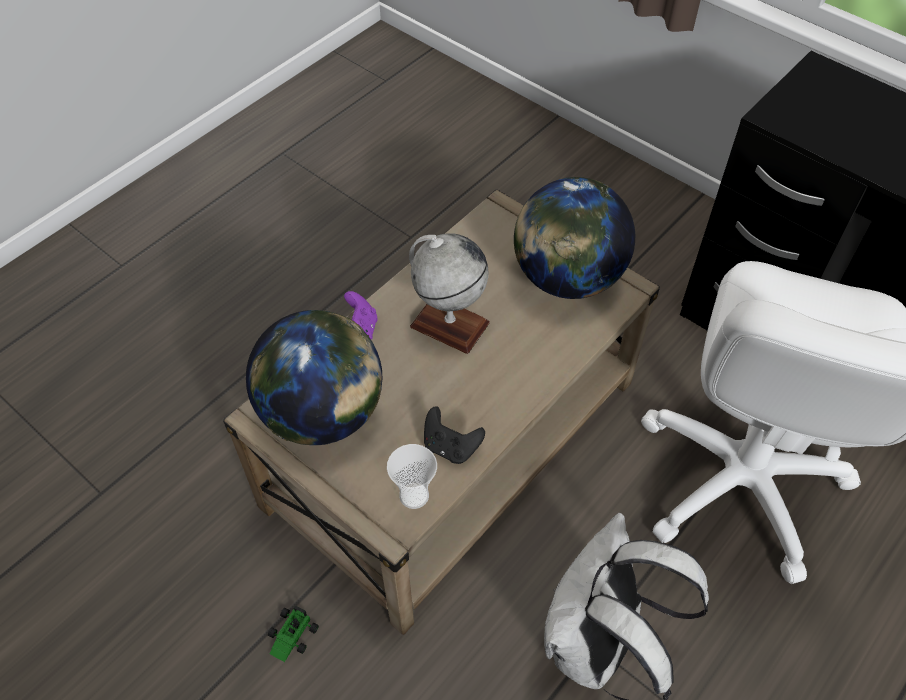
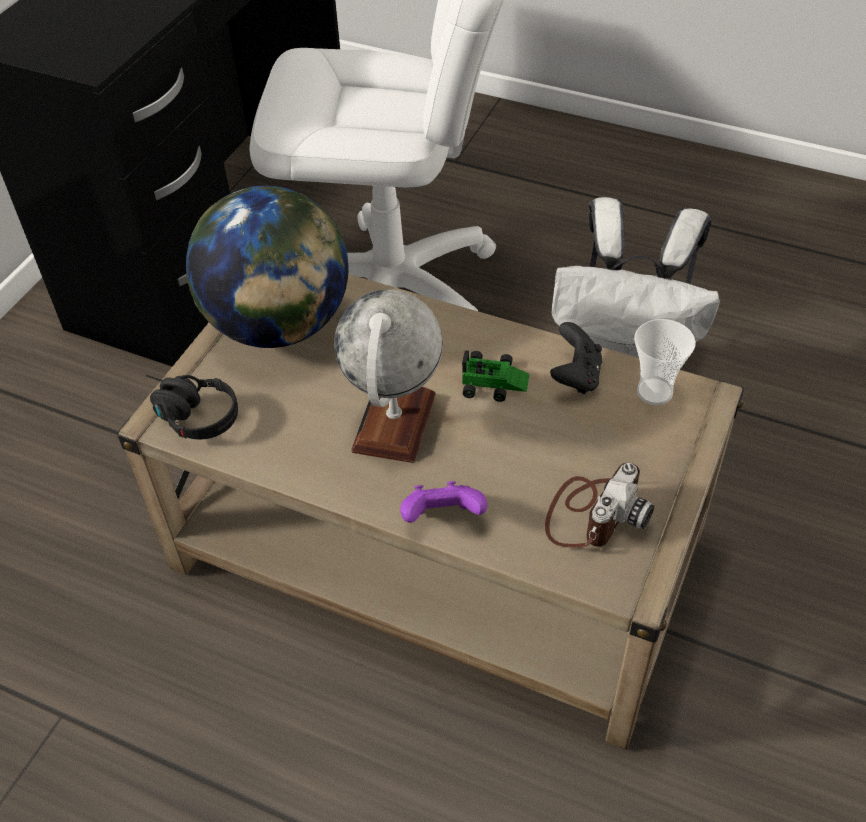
camera: 105 degrees left, 5 degrees down
(290, 637) = (766, 642): toy car -> toy car (495, 381)
(323, 414) = (593, 513): globe -> camera
(498, 221) = (188, 414): none -> black headphones

